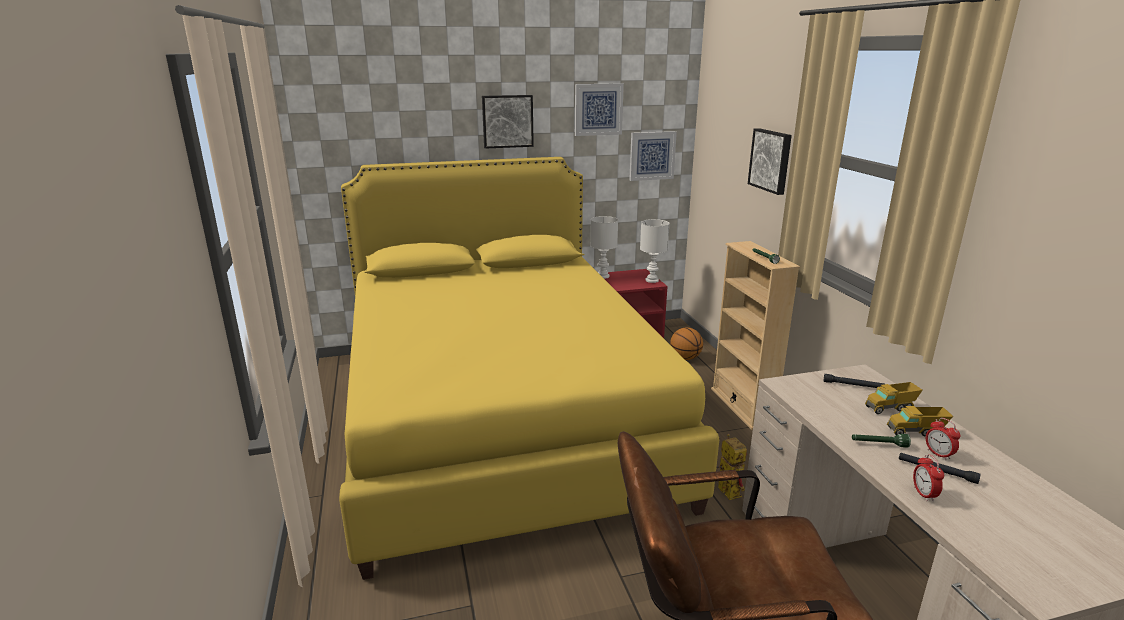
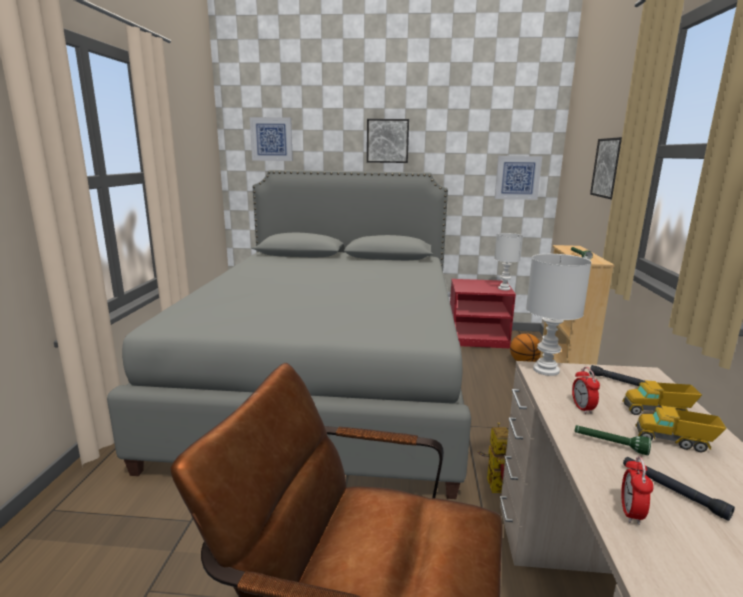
camera: 20 degrees right, 5 degrees down
(500, 418) = (328, 380): yellow bed -> grey bed
(598, 109) = (468, 133): picture -> picture (271, 139)
(603, 276) = (462, 281): white table lamp -> white table lamp (546, 369)
(938, 454) = (690, 472): alarm clock -> alarm clock (582, 408)

